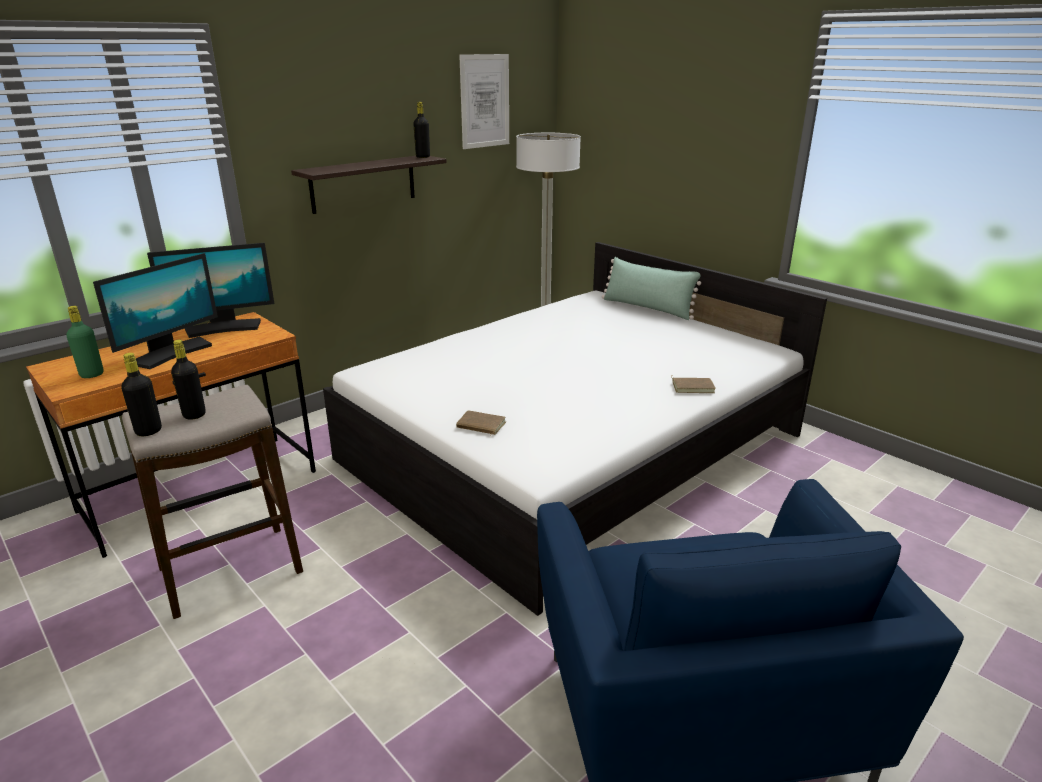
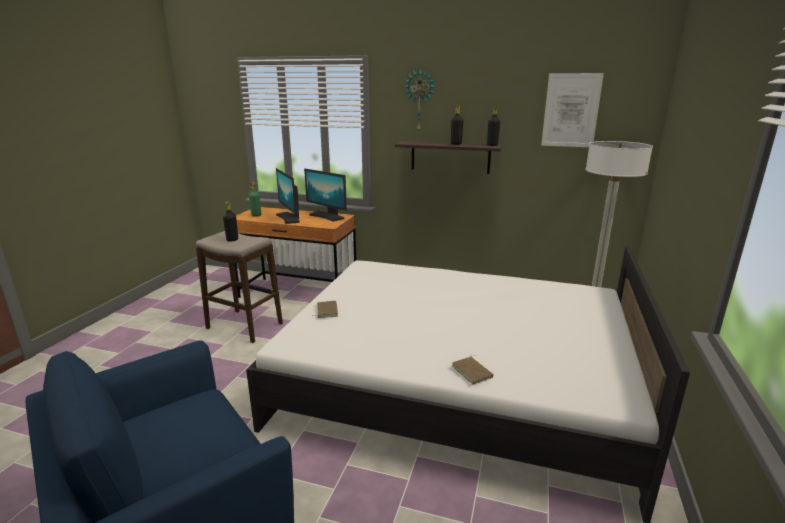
camera: 60 degrees right, 5 degrees down
(148, 431) = (210, 238): black bottle -> black bottle (456, 144)
(171, 353) = (289, 218): monitor -> monitor turned 60 degrees clockwise
(309, 101) = (420, 100): none -> wall clock
(648, 308) = (613, 317): green pillow -> none

